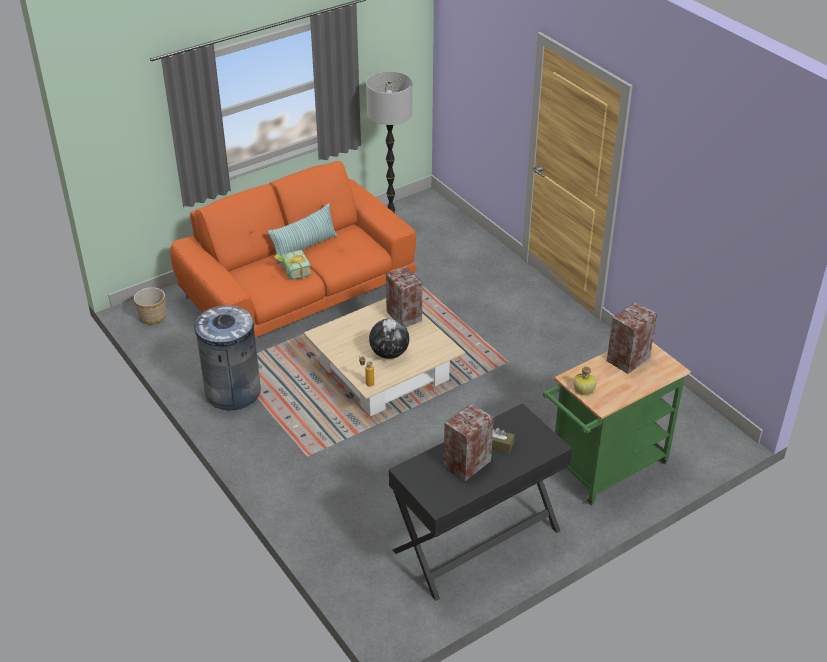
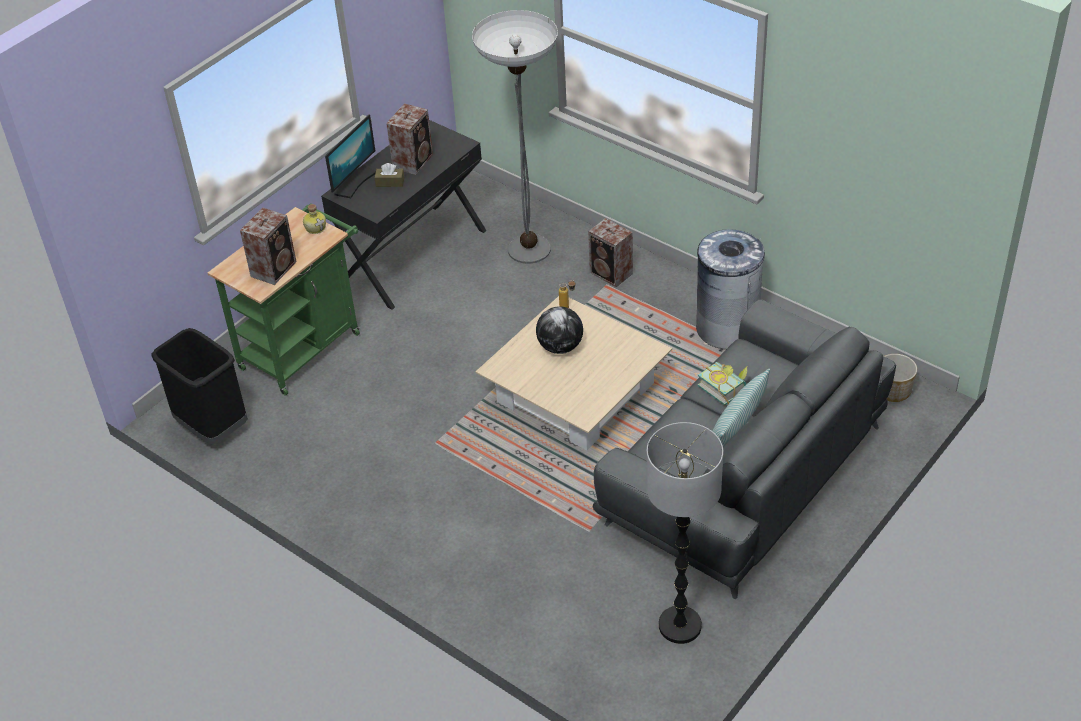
camera: 165 degrees right, 5 degrees up
(298, 291) = (743, 475): orange sofa -> grey sofa
(359, 514) = (529, 249): none -> floor lamp
(404, 315) = (567, 400): speaker -> speaker (611, 274)
(534, 454) = (354, 182): none -> monitor
(690, 418) = (211, 427): none -> black trash can

